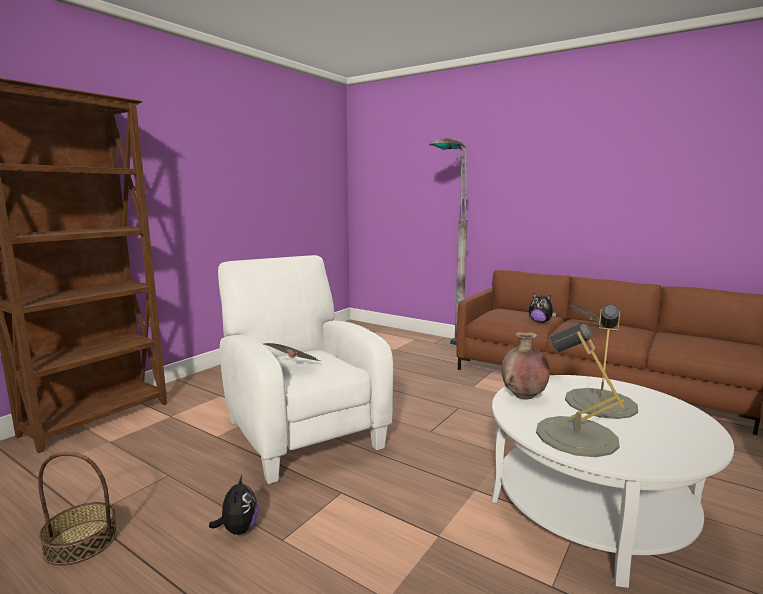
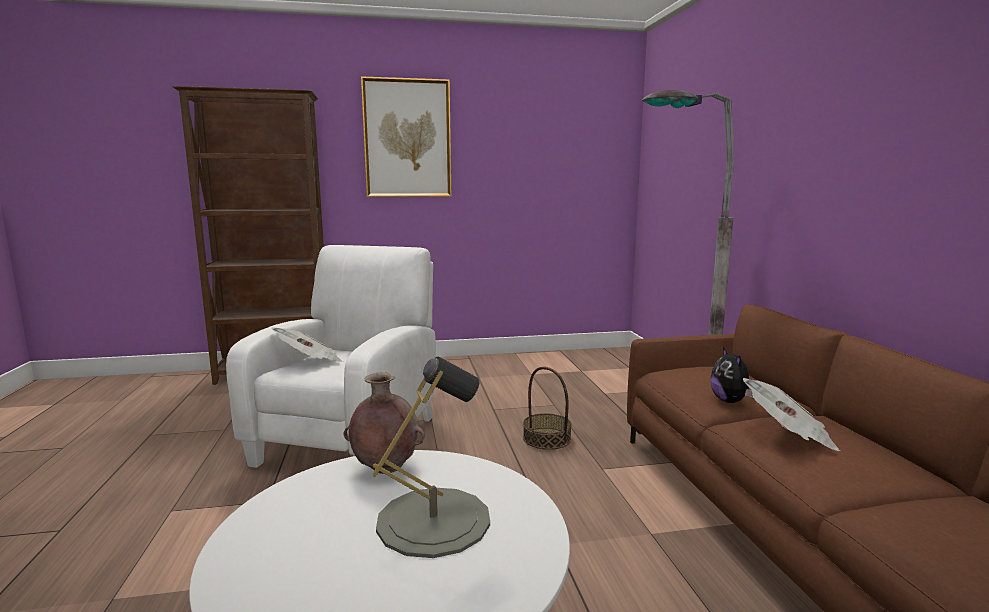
camera: 45 degrees right, 0 degrees up
(81, 541) = (120, 447): basket -> basket (547, 438)
(198, 156) = (407, 139): none -> picture
(238, 529) = (172, 487): plush toy -> none
(576, 436) = (287, 532): grey table lamp -> none

